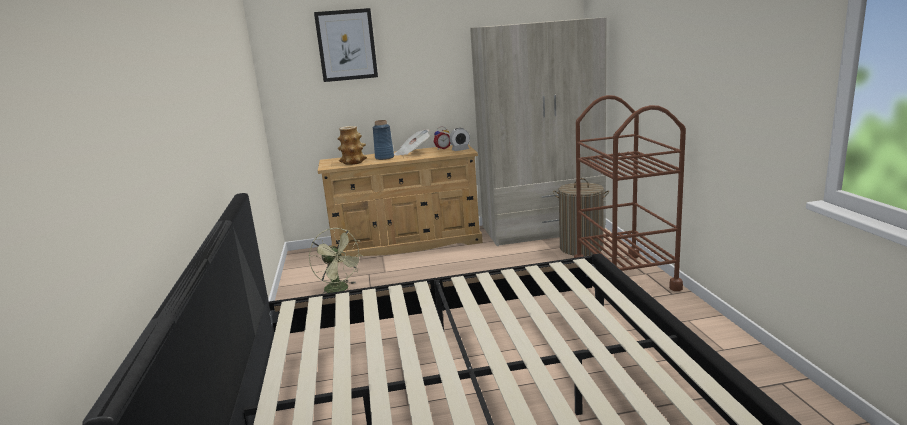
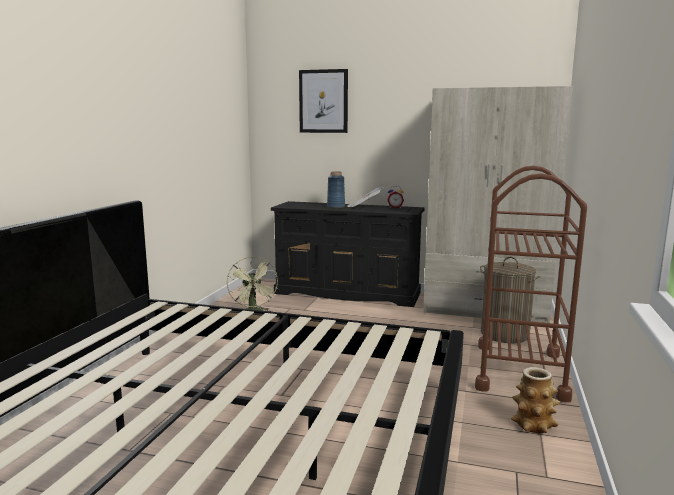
camera: 25 degrees right, 5 degrees down
(353, 162) = (306, 206): vase -> vase (533, 425)
(407, 244) = (348, 293): beige dresser -> black dresser
(460, 150) = (407, 210): alarm clock -> none

